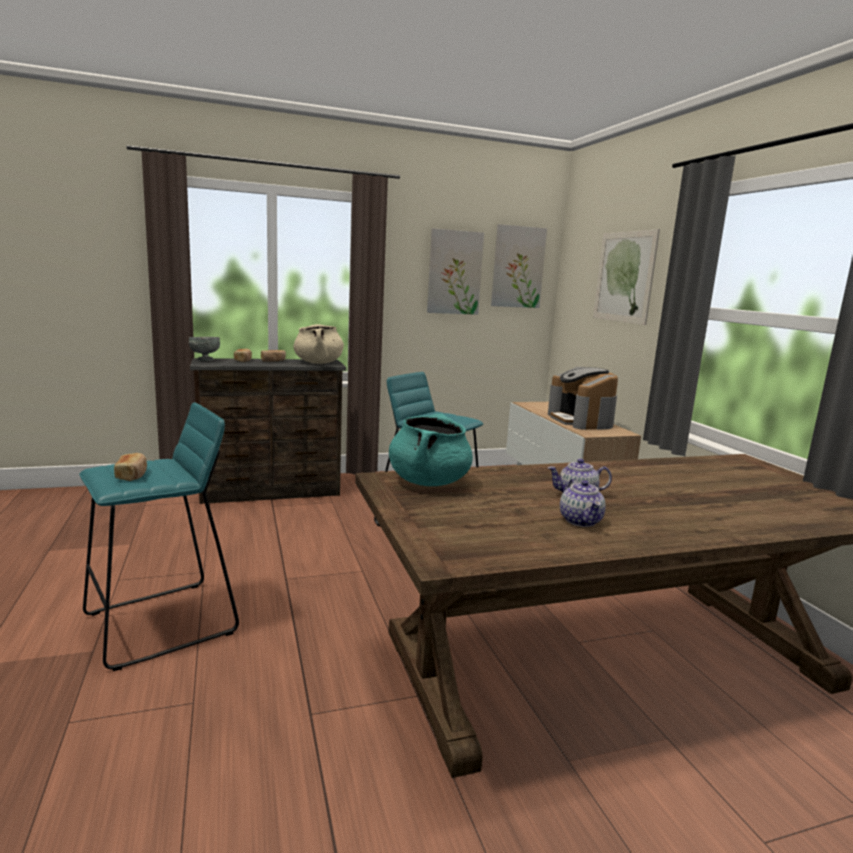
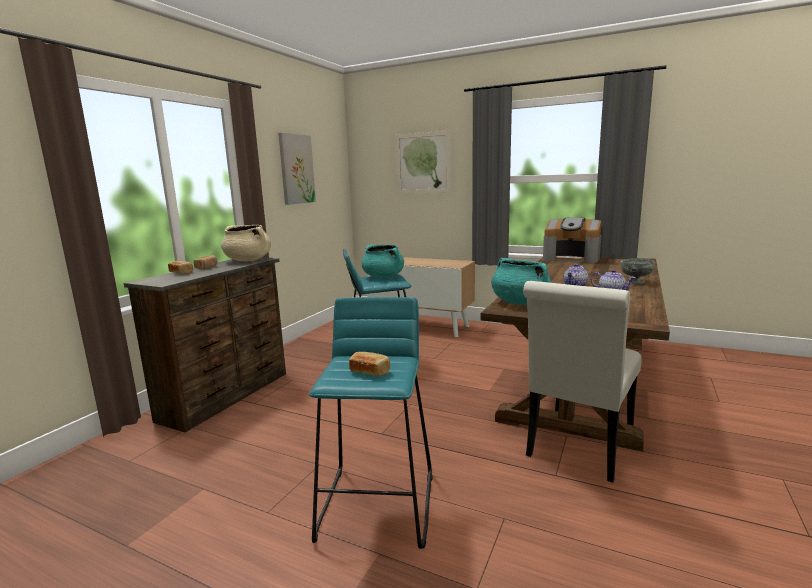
camera: 45 degrees left, 0 degrees up
(204, 359) = (145, 280): grey bowl -> grey bowl (636, 282)
(397, 714) = (578, 447): none -> white chair
(449, 417) = (383, 277): none -> turquoise cooking pot
(517, 267) = (329, 162): picture -> none
(581, 420) = (431, 262): coffee machine -> coffee machine (571, 258)

